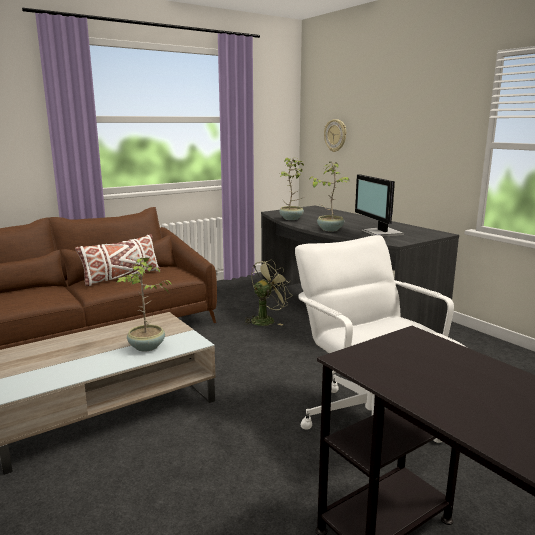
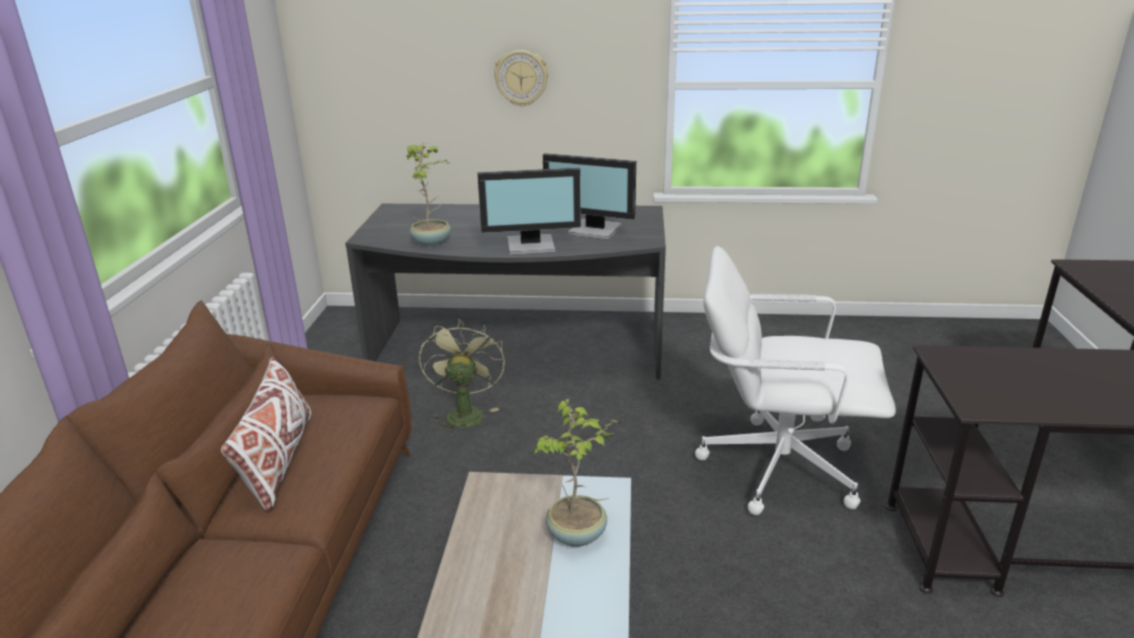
camera: 50 degrees left, 10 degrees up
(329, 229) = (531, 246): potted plant -> monitor
(335, 135) = (386, 80): wall clock -> wall clock (521, 78)

